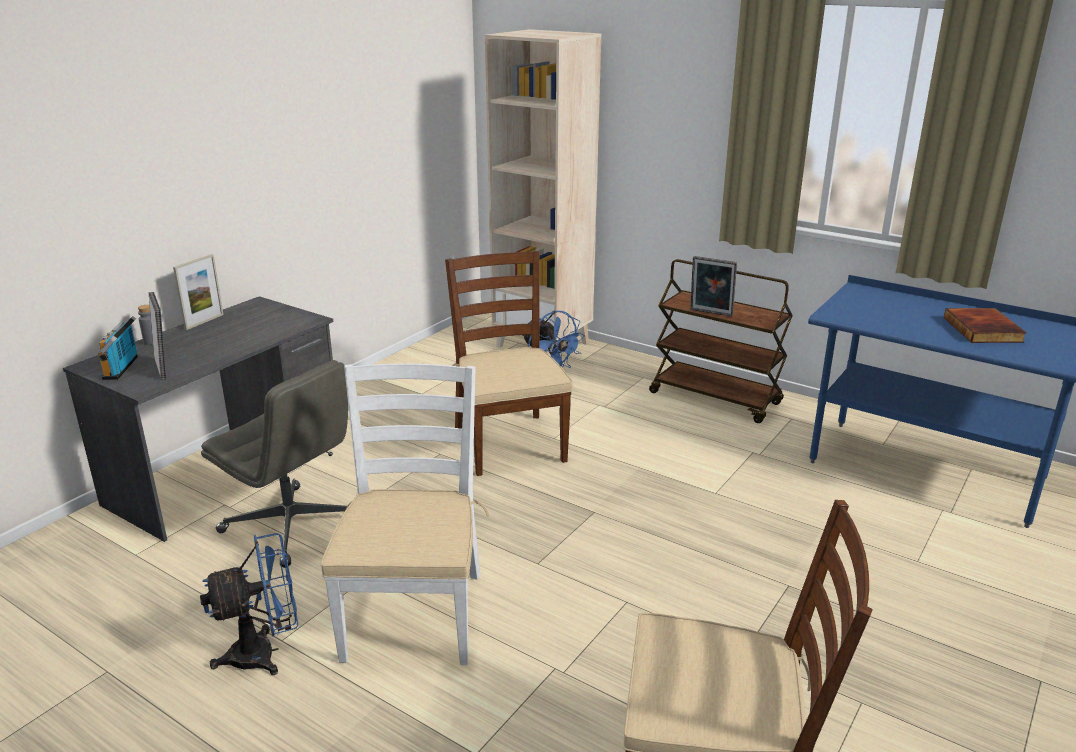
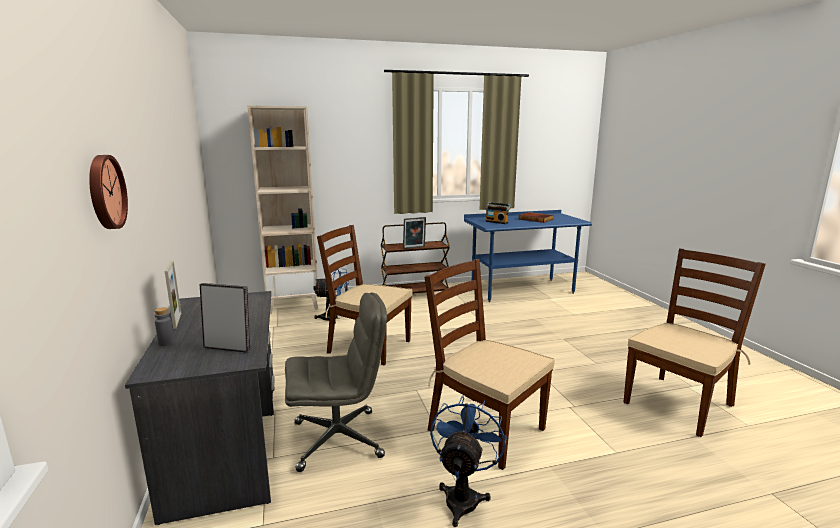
camera: 50 degrees left, 10 degrees down
(80, 182) = (104, 192): none -> wall clock
(123, 368) = (191, 361): radio -> radio (497, 222)
(414, 614) = (485, 429): white chair -> brown chair

